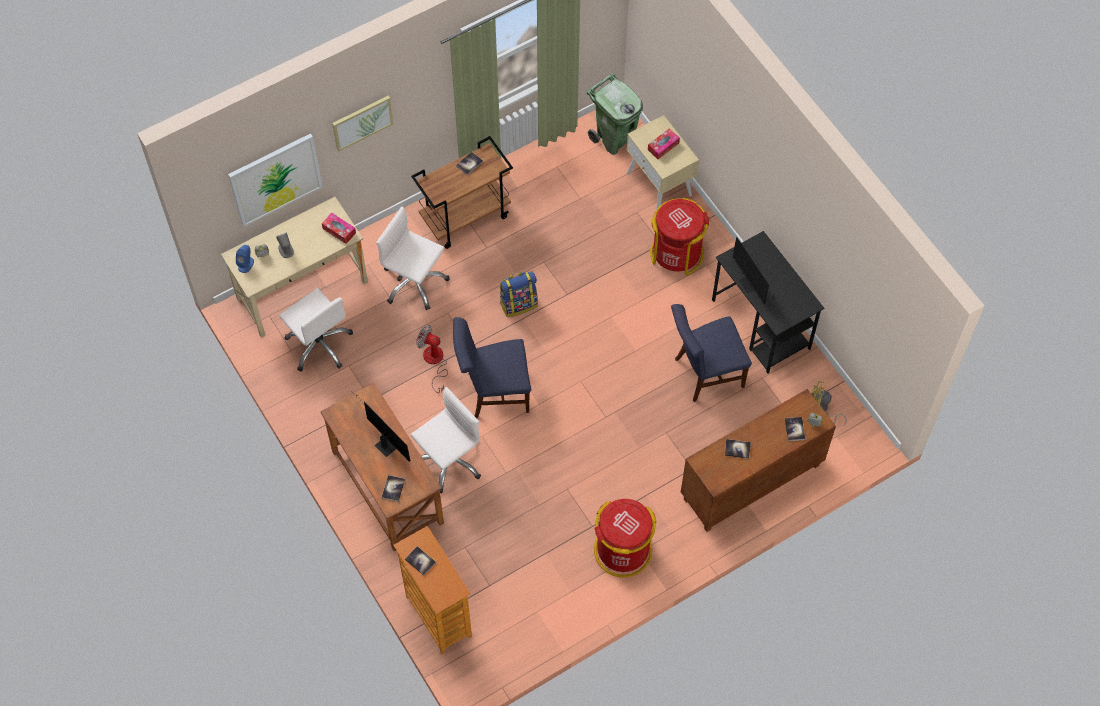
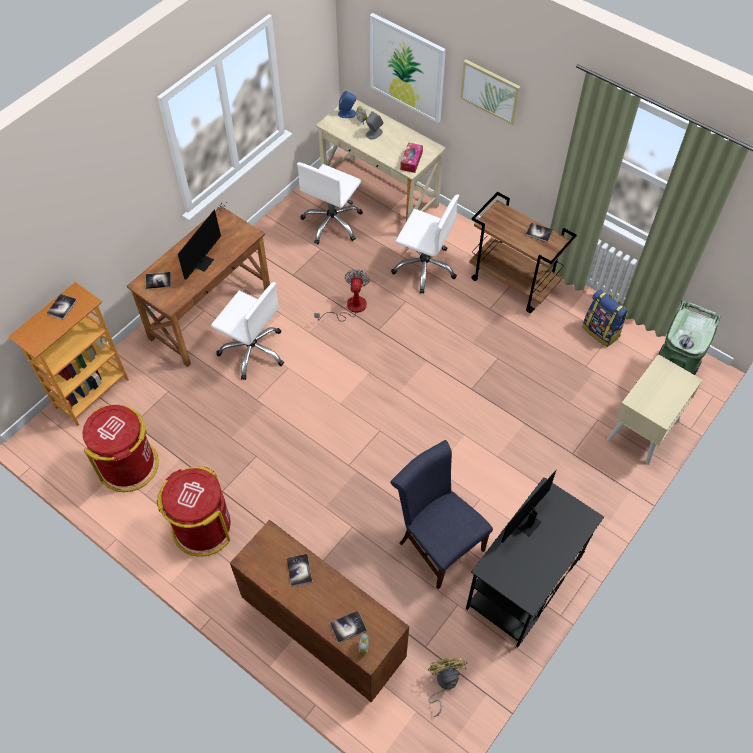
camera: 70 degrees right, 5 degrees down
(414, 283) = (424, 267): white office chair -> white office chair turned 105 degrees clockwise
(493, 392) = (337, 362): blue chair -> none
(518, 304) = (441, 352): backpack -> backpack (601, 331)
(663, 146) = (662, 391): tissue box -> none
(677, 253) = (569, 472): red trash can -> red trash can (129, 465)

